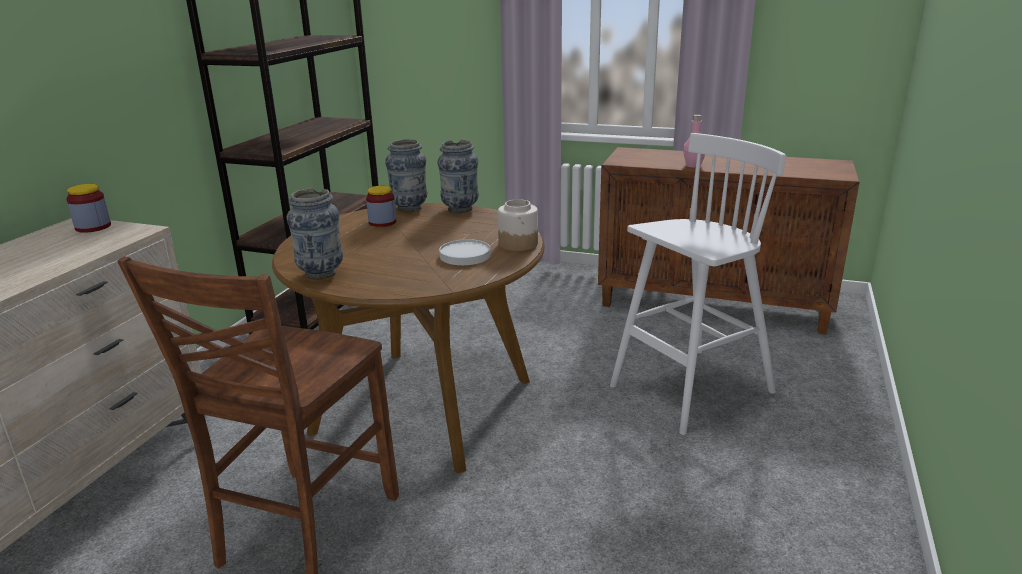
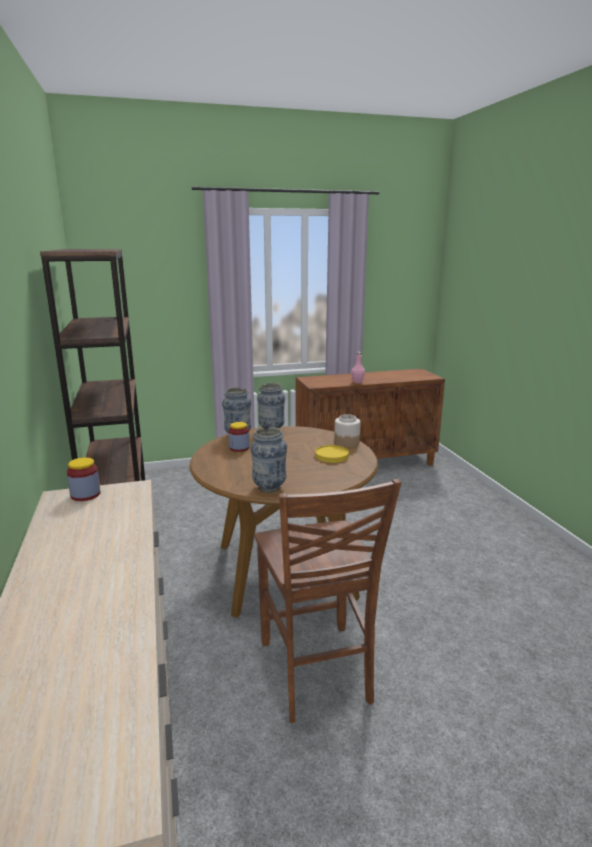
camera: 35 degrees left, 5 degrees down
(465, 255) = (332, 456): white plate -> yellow plate
(689, 390) = (410, 512): white stool -> none

